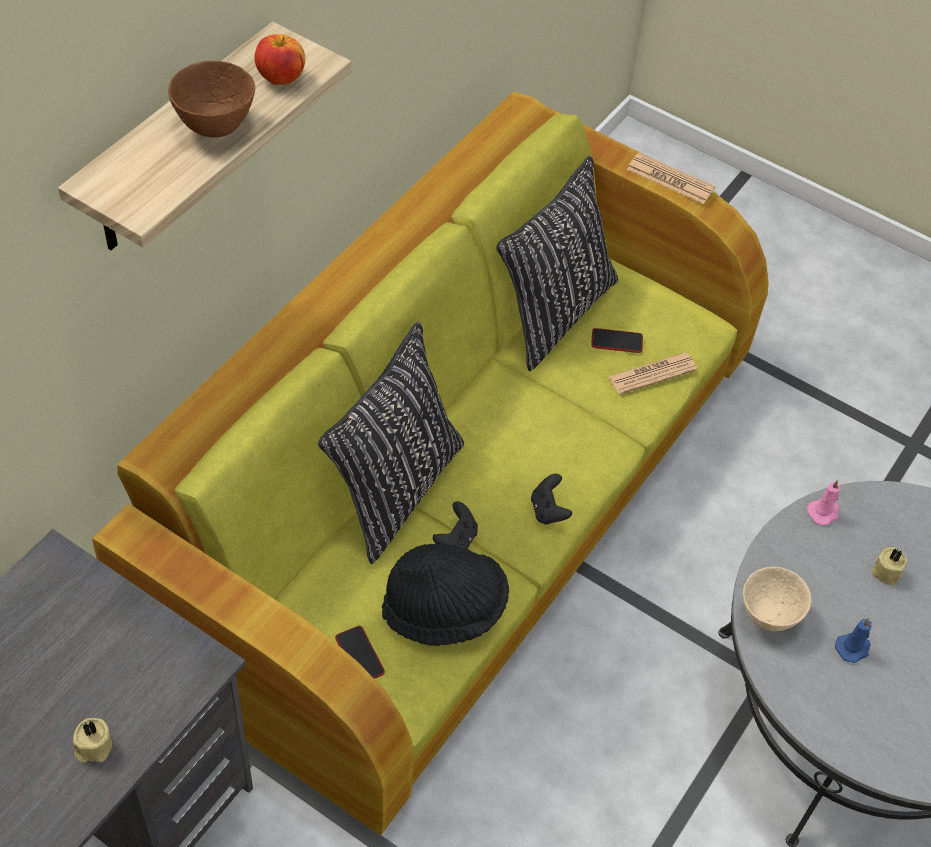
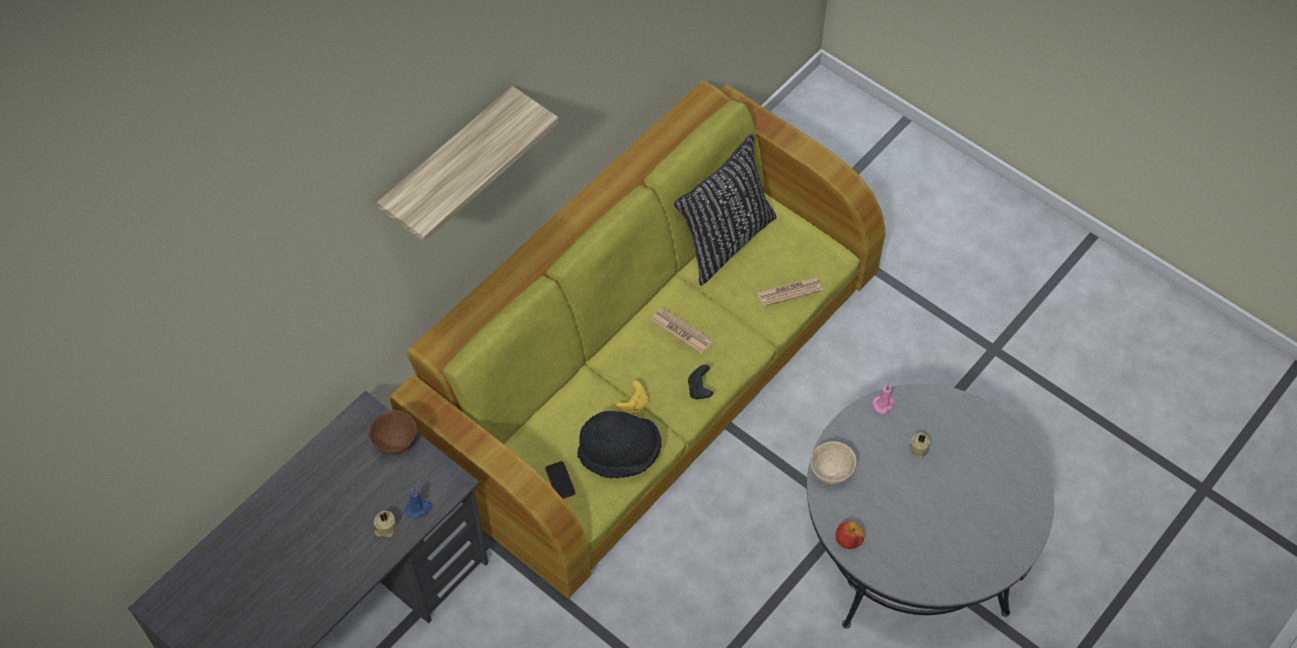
camera: 10 degrees right, 5 degrees up
(214, 125) = (470, 162): brown bowl -> brown bowl (395, 443)
(280, 77) = (513, 128): apple -> apple (848, 541)
(394, 489) = (595, 368): black pillow -> none
(456, 540) = (633, 406): black game controller -> yellow game controller
(617, 341) = (768, 265): phone -> none
(670, 179) = (812, 150): newspaper -> newspaper (681, 331)
(853, 648) = (884, 499): blue candle -> blue candle (419, 508)

